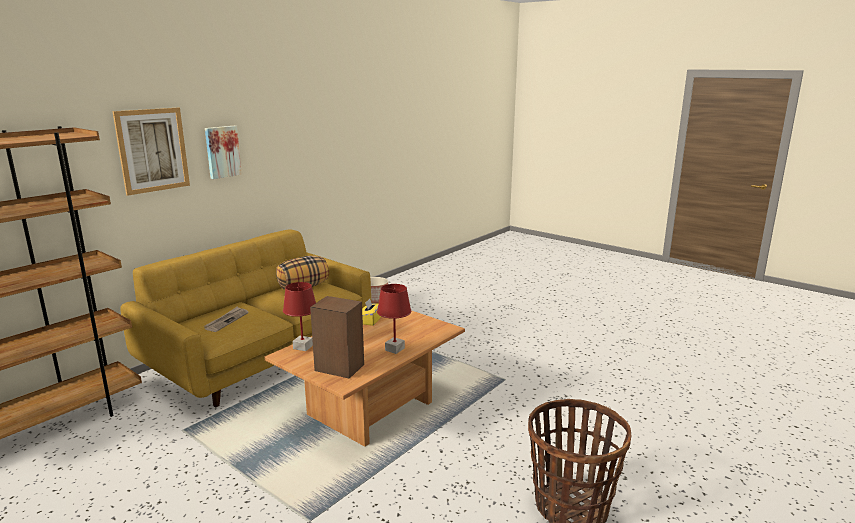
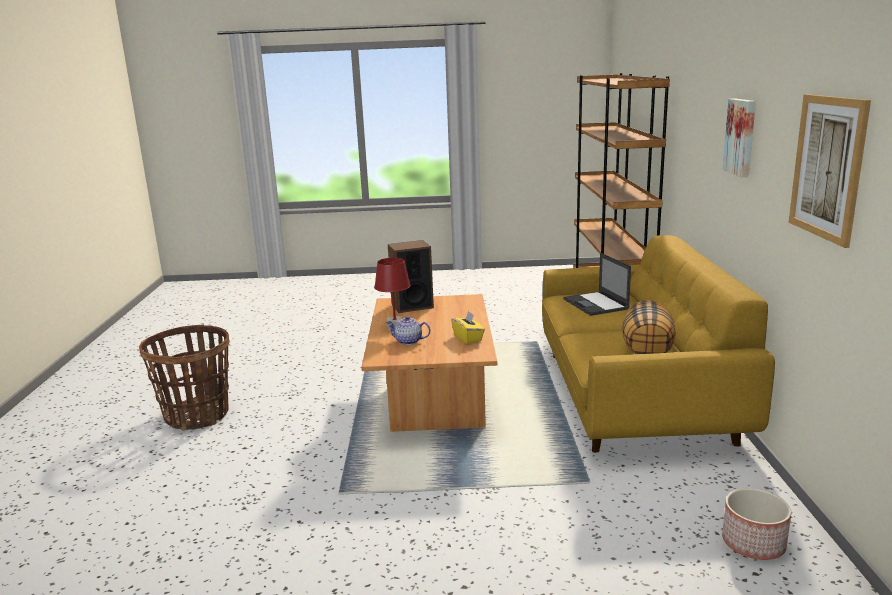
camera: 140 degrees right, 0 degrees up
(152, 150) = (705, 116): picture -> picture (827, 167)
(226, 320) = (596, 304): newspaper -> laptop
(303, 347) = (470, 305): red table lamp -> none
(408, 333) = (409, 341): none -> teapot

